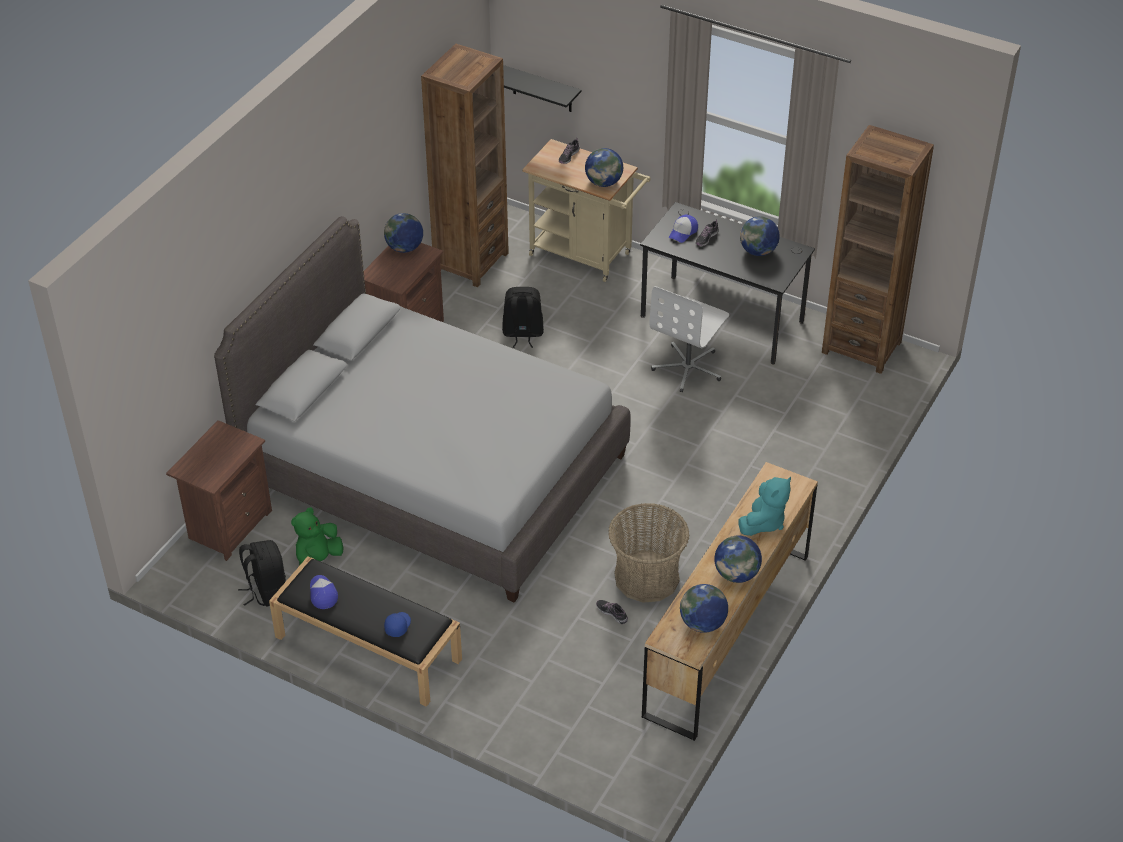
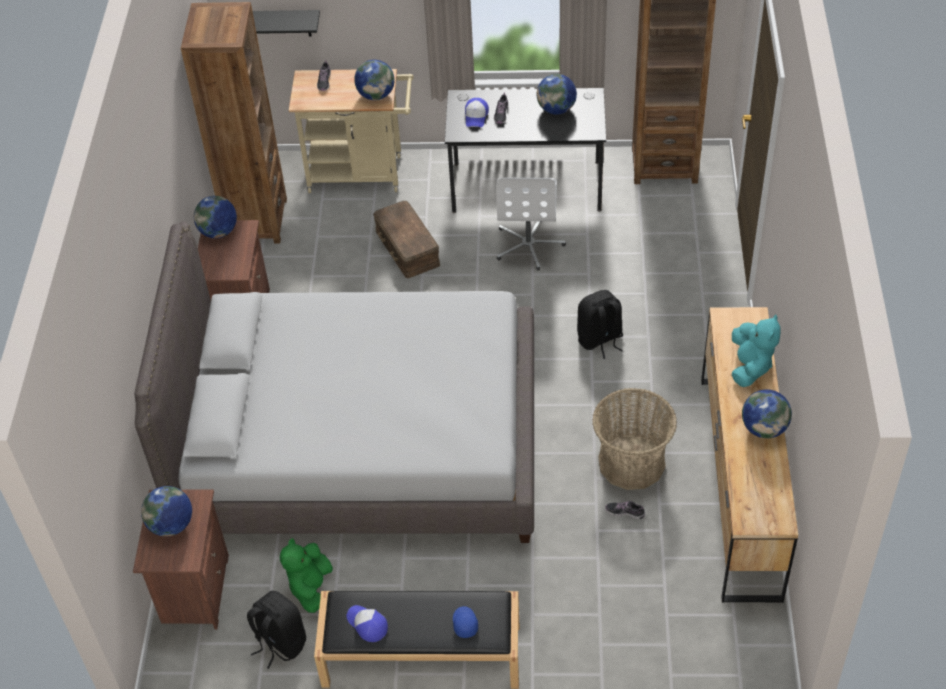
camera: 25 degrees left, 5 degrees up
(522, 333) = (354, 272): black backpack -> black backpack (600, 340)
(580, 330) = (406, 248): none -> brown storage box
(702, 623) = (770, 491): globe -> globe (171, 525)

